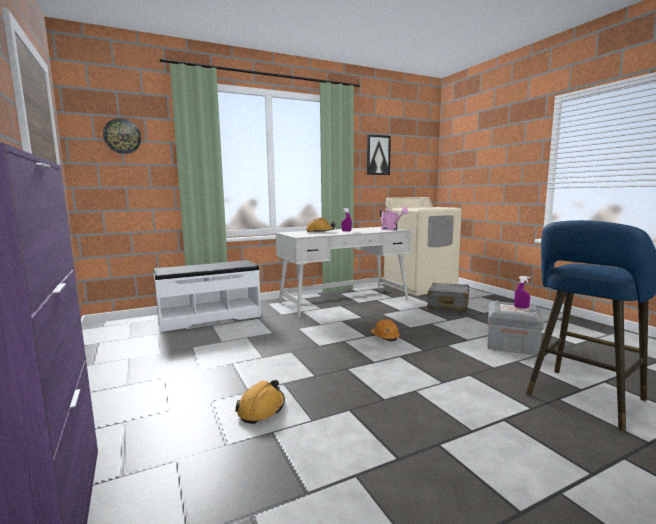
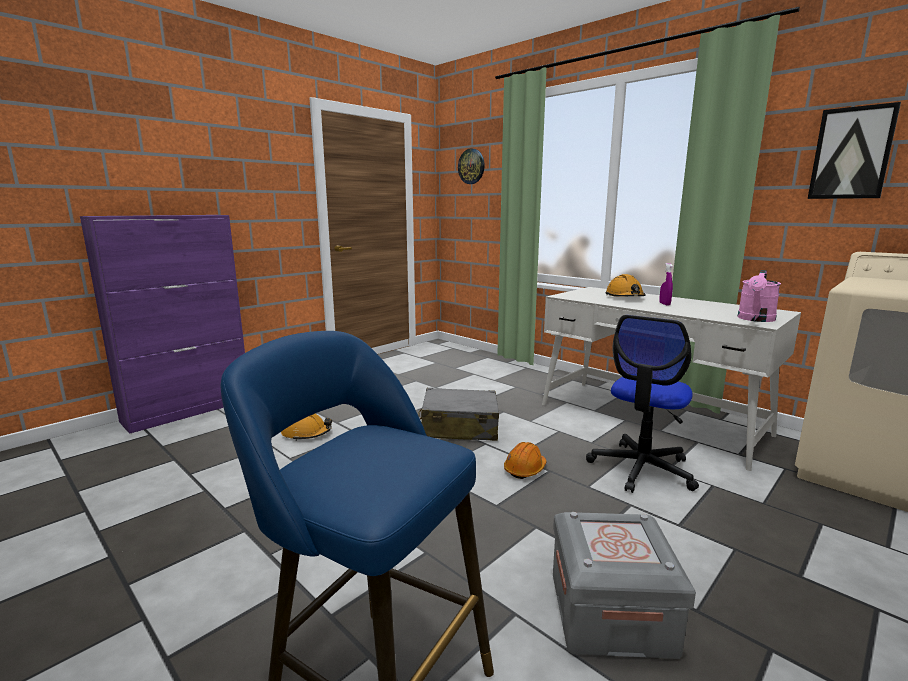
camera: 70 degrees right, 5 degrees up
(209, 317) = (494, 368): white bench -> none
(397, 314) = (641, 469): none -> office chair
(448, 305) = (785, 521): grey suitcase -> grey suitcase (459, 427)
(521, 307) = (626, 549): purple spray bottle -> none

